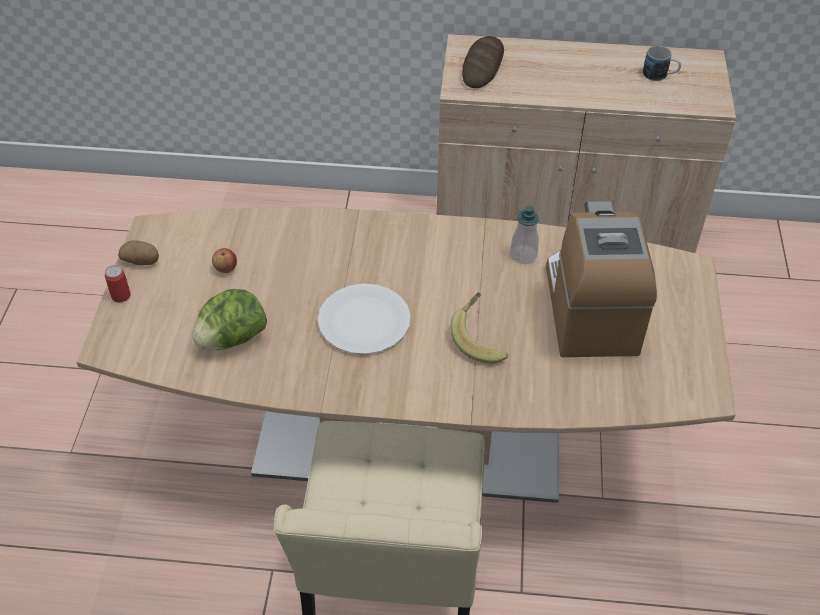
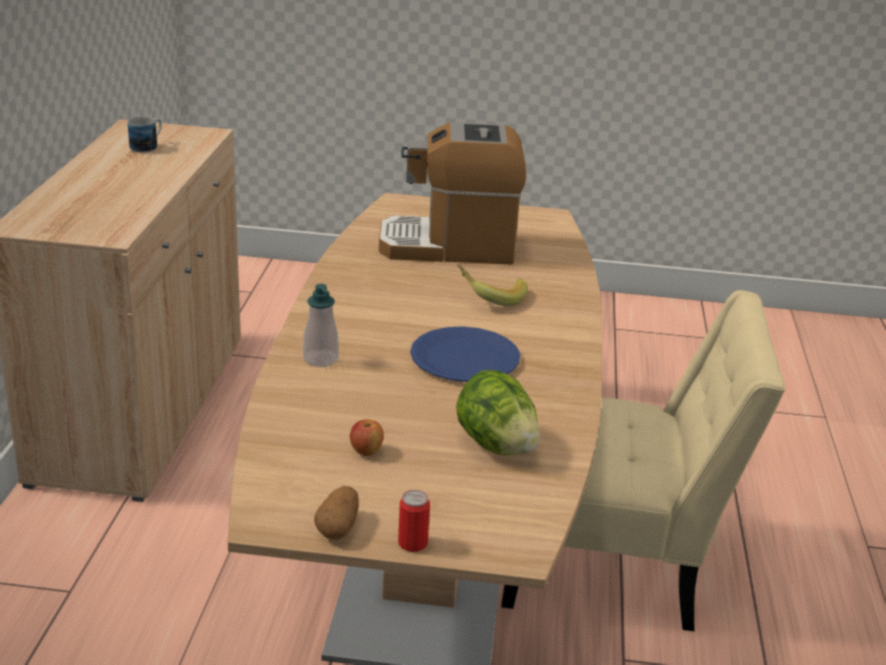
camera: 90 degrees left, 20 degrees down
(364, 321) = (465, 357): white plate -> blue plate
(482, 66) = (72, 221): bread -> none
(523, 255) = (370, 268): soap dispenser -> soap dispenser (320, 359)

